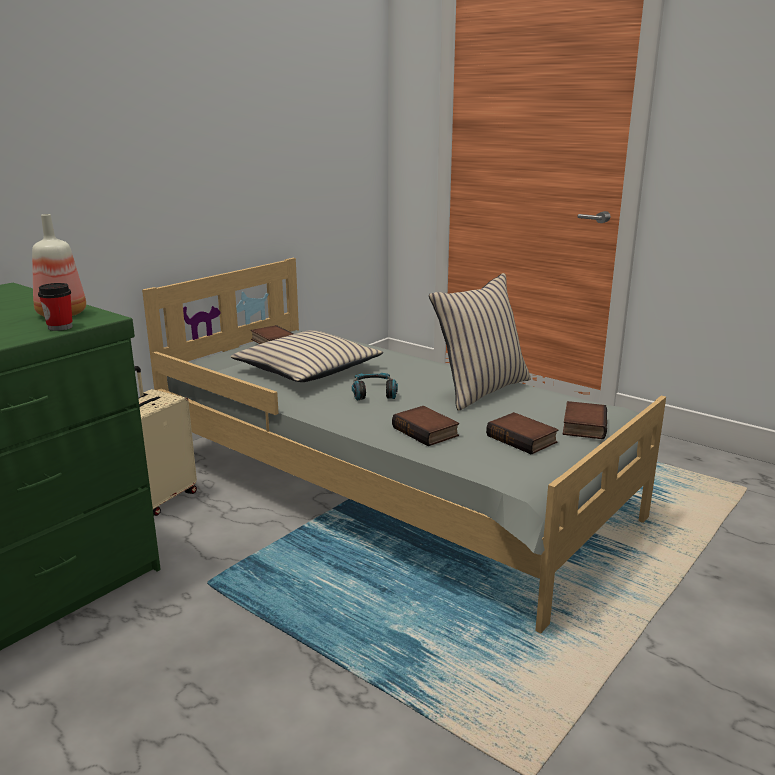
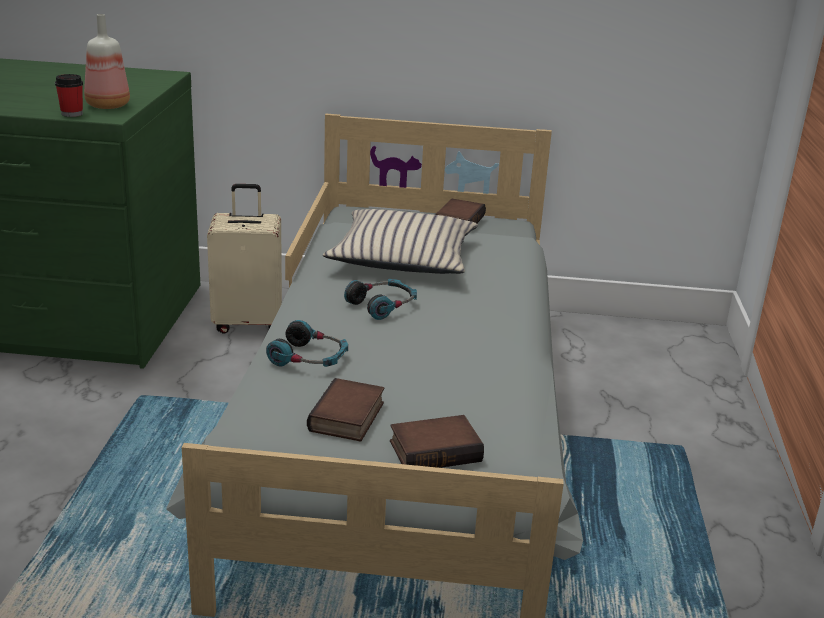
camera: 55 degrees right, 5 degrees up
(427, 431) = (309, 358): book -> headphones
(480, 390) = (470, 360): beige pillow -> none

